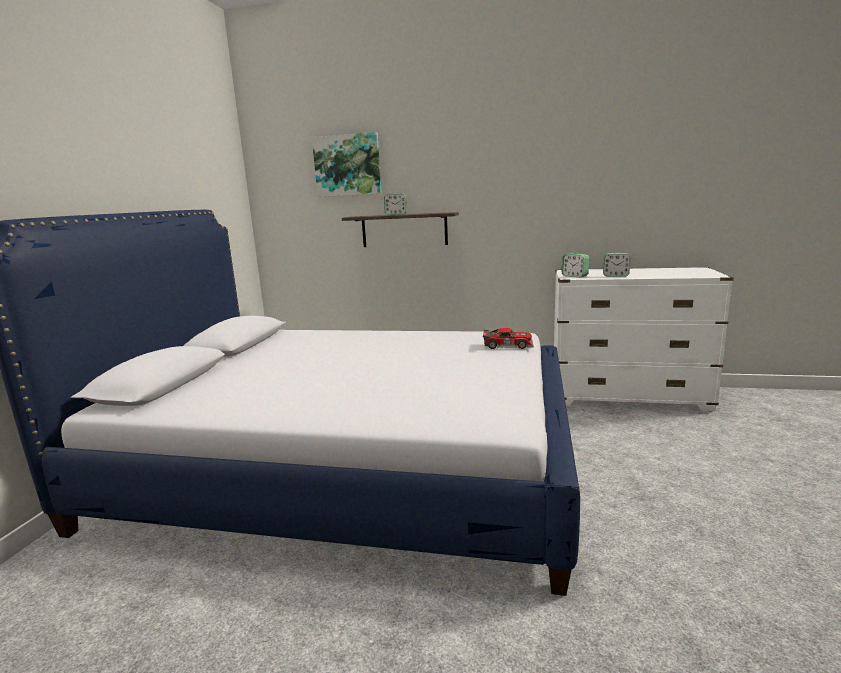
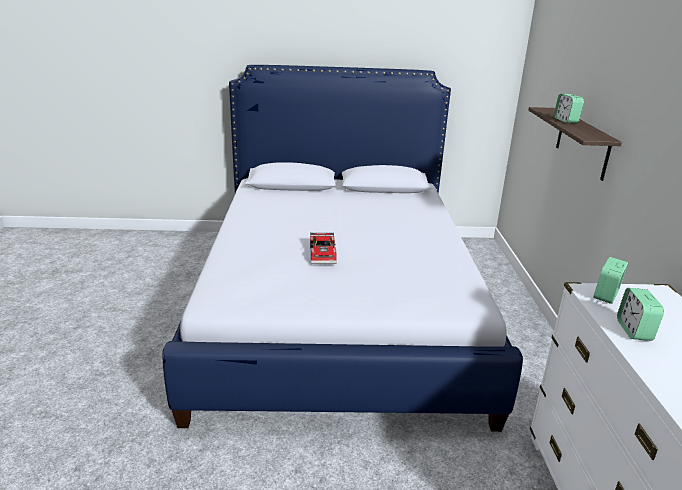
camera: 75 degrees right, 10 degrees up
(347, 165) = (572, 47): picture -> none
(508, 345) = (423, 300): toy car -> toy car (324, 254)

